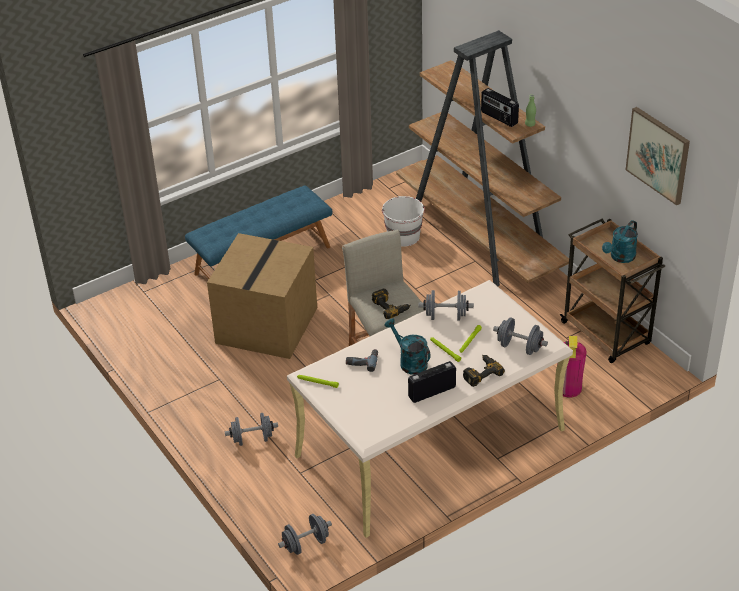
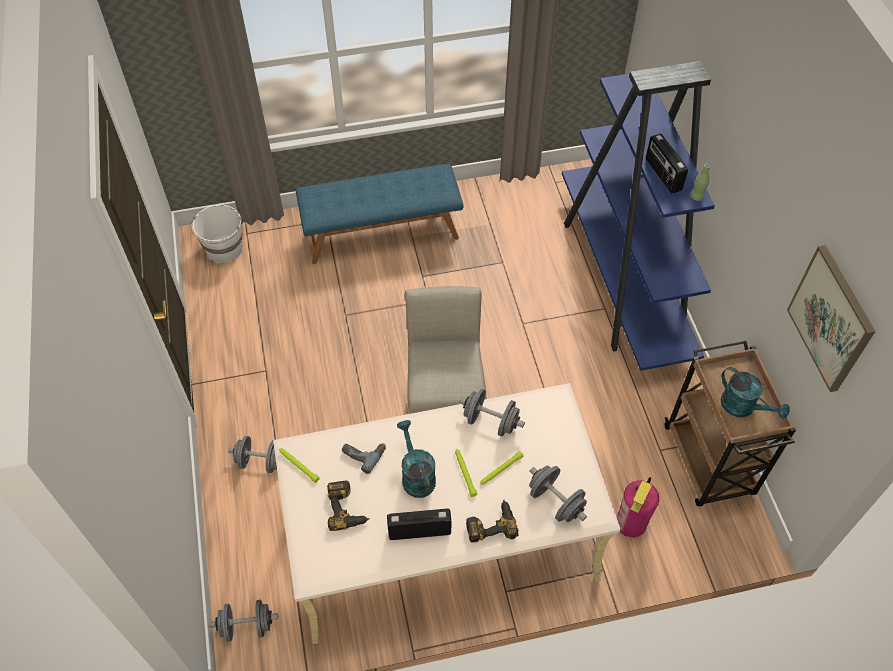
camera: 20 degrees right, 15 degrees up
(267, 326) = (346, 319): cardboard box -> none
(391, 306) = (443, 377): power drill -> power drill (347, 508)
(403, 237) = (541, 251): white bucket -> white bucket (224, 249)
(480, 239) = (623, 280): brown bookcase -> blue bookcase
(620, 257) = (743, 407): turquoise watering can -> turquoise watering can turned 105 degrees counterclockwise

